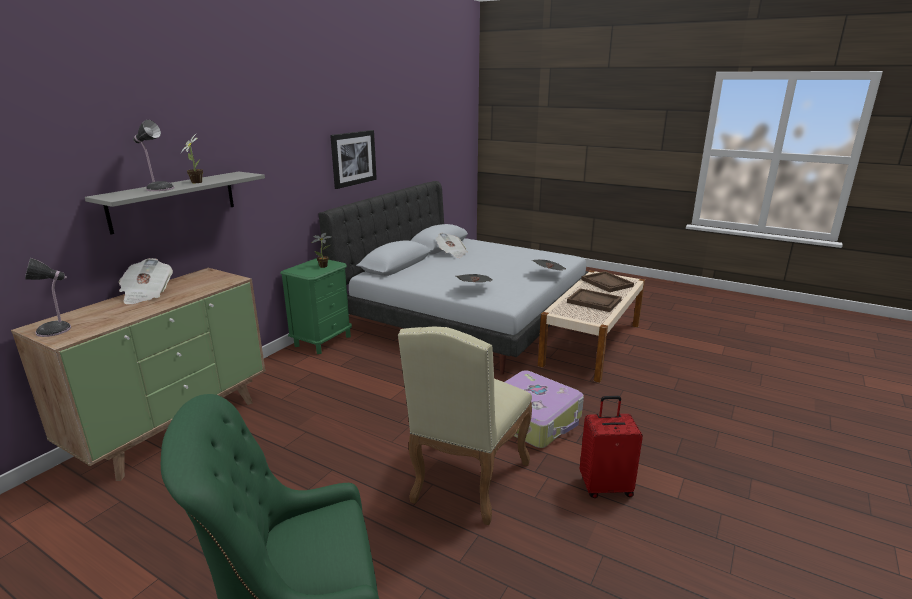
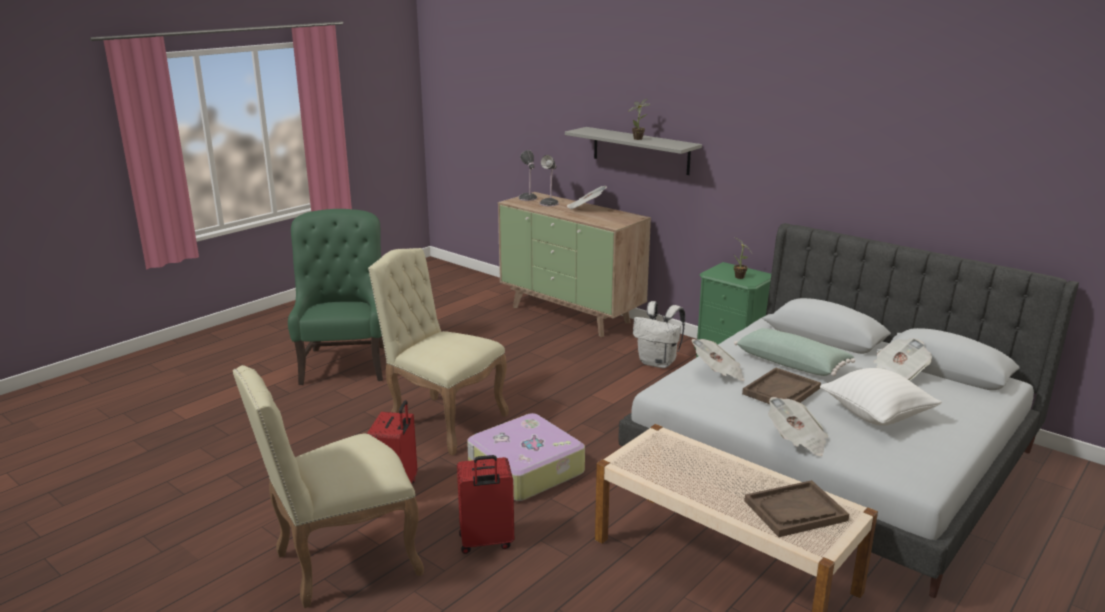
camera: 100 degrees right, 0 degrees up
(159, 188) = (611, 134): table lamp -> table lamp (550, 203)
(322, 370) = (658, 363): none -> white backpack
(353, 158) = (872, 178): picture -> none
(446, 272) = (792, 363): none -> green pillow
(506, 259) = (876, 415): none -> white pillow
(594, 301) = (698, 475): brown tray -> brown tray (781, 391)
(636, 424) = (486, 542): none -> red suitcase
(721, 493) = (343, 561): none -> beige chair

